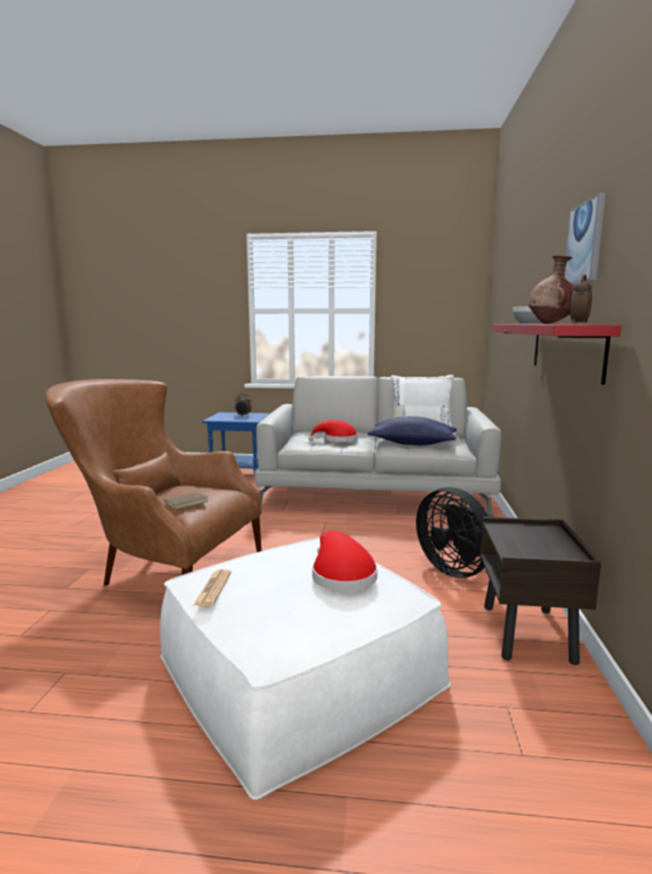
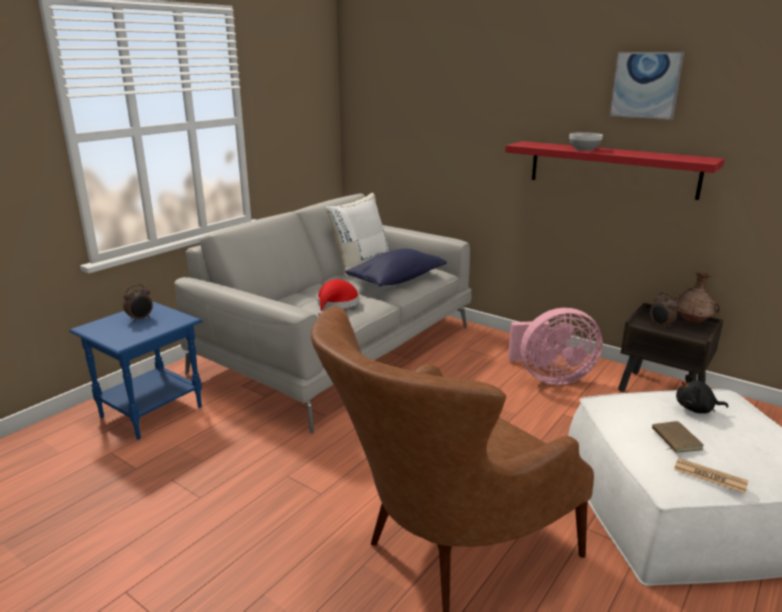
camera: 60 degrees left, 10 degrees up
(186, 502) = (509, 439): brown book -> brown book (674, 439)
(341, 575) = (696, 409): red hat -> black plush toy
(456, 569) = (550, 377): black fan -> pink fan
(550, 324) = (642, 154): brown vase -> brown vase (692, 322)
(578, 324) = (685, 157): alarm clock -> alarm clock (660, 325)

